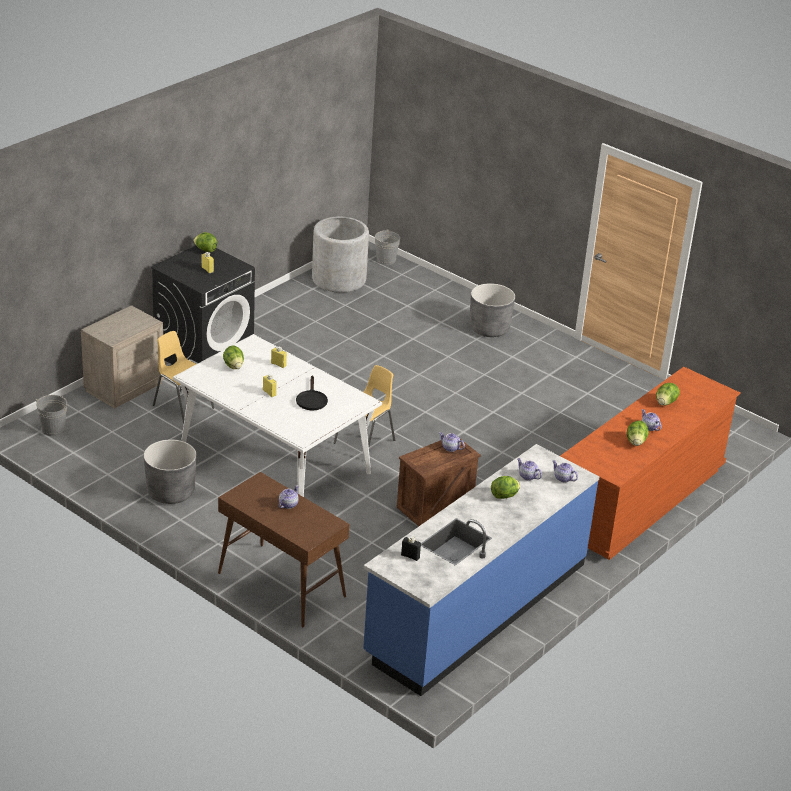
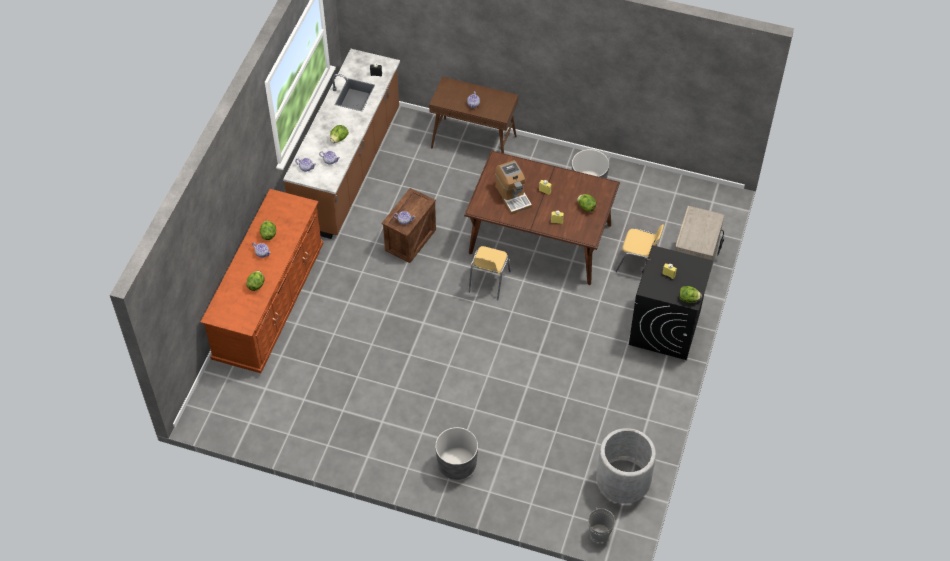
camera: 160 degrees right, 20 degrees up
(53, 429) = (705, 207): grey bucket -> none
(274, 460) = (541, 239): white dining table -> brown dining table
(311, 399) = (512, 196): black frying pan -> coffee machine
(476, 609) = (348, 168): blue counter -> brown counter

